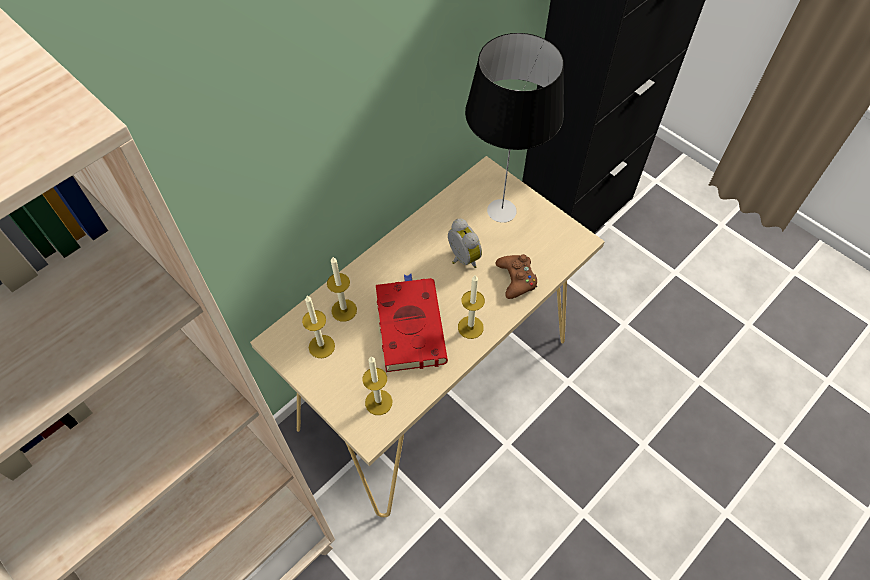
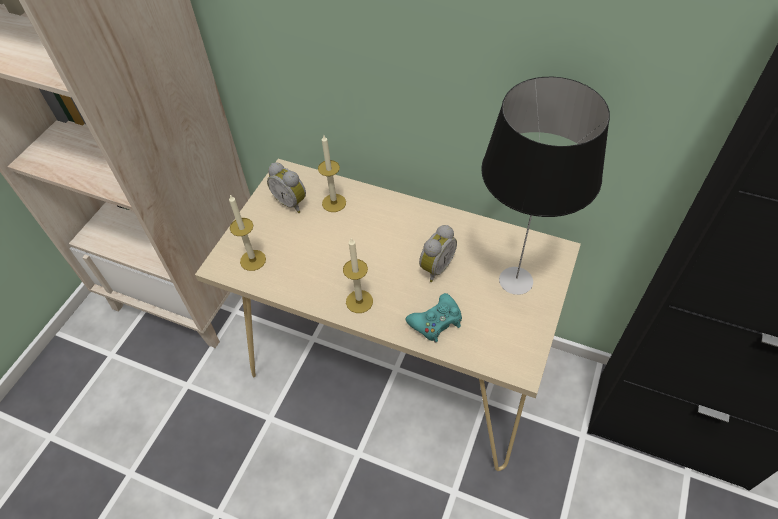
camera: 70 degrees right, 5 degrees down
(321, 346) = (292, 202): candle -> alarm clock
(409, 325) = (340, 253): red book -> none
(516, 279) = (436, 322): brown game controller -> turquoise game controller

